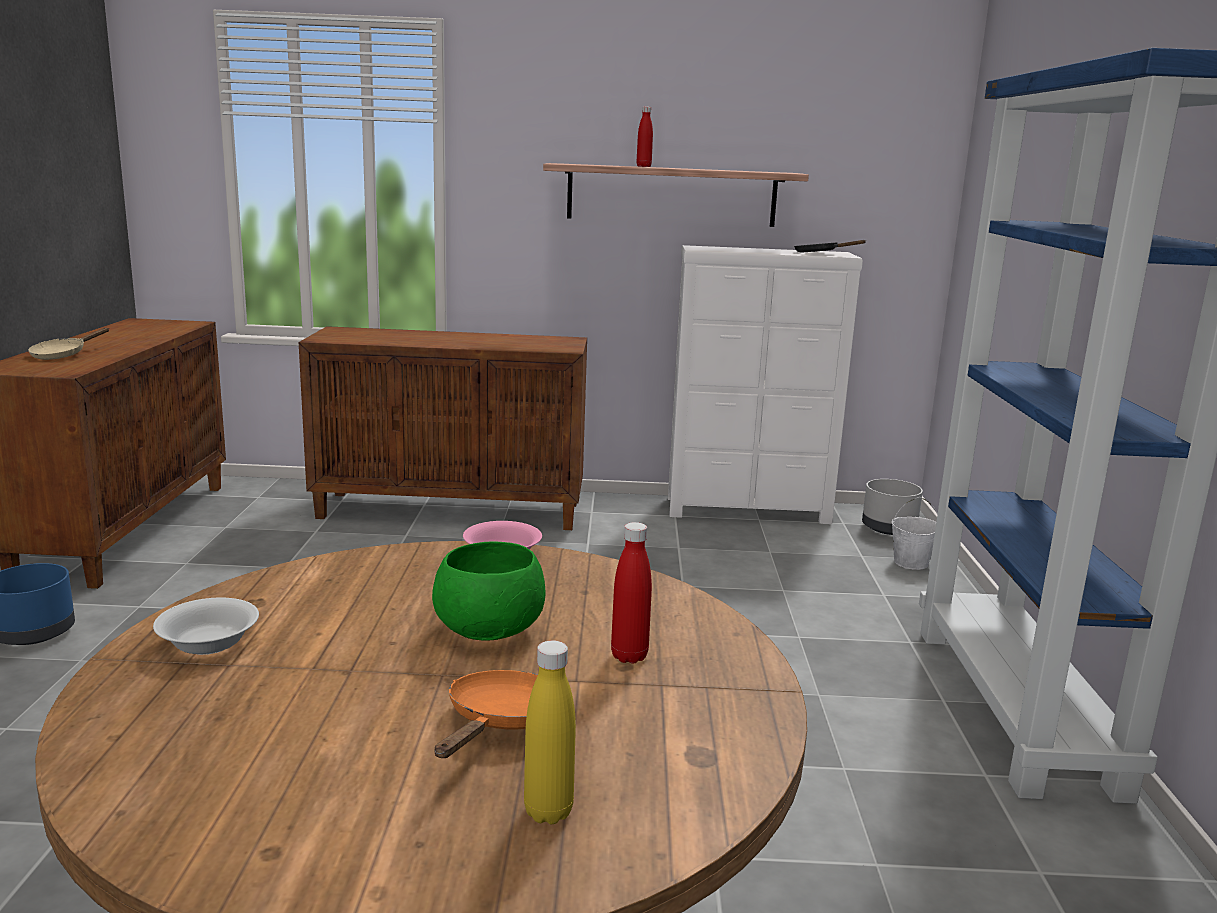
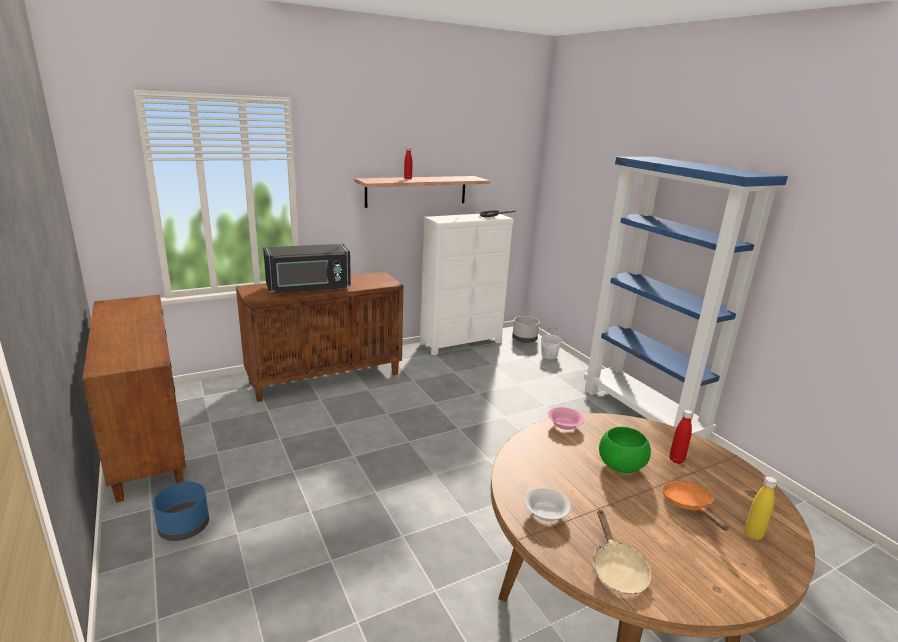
camera: 30 degrees left, 5 degrees up
(63, 355) = (120, 346): beige frying pan -> beige frying pan (616, 570)
(422, 339) = (309, 288): none -> black microwave

